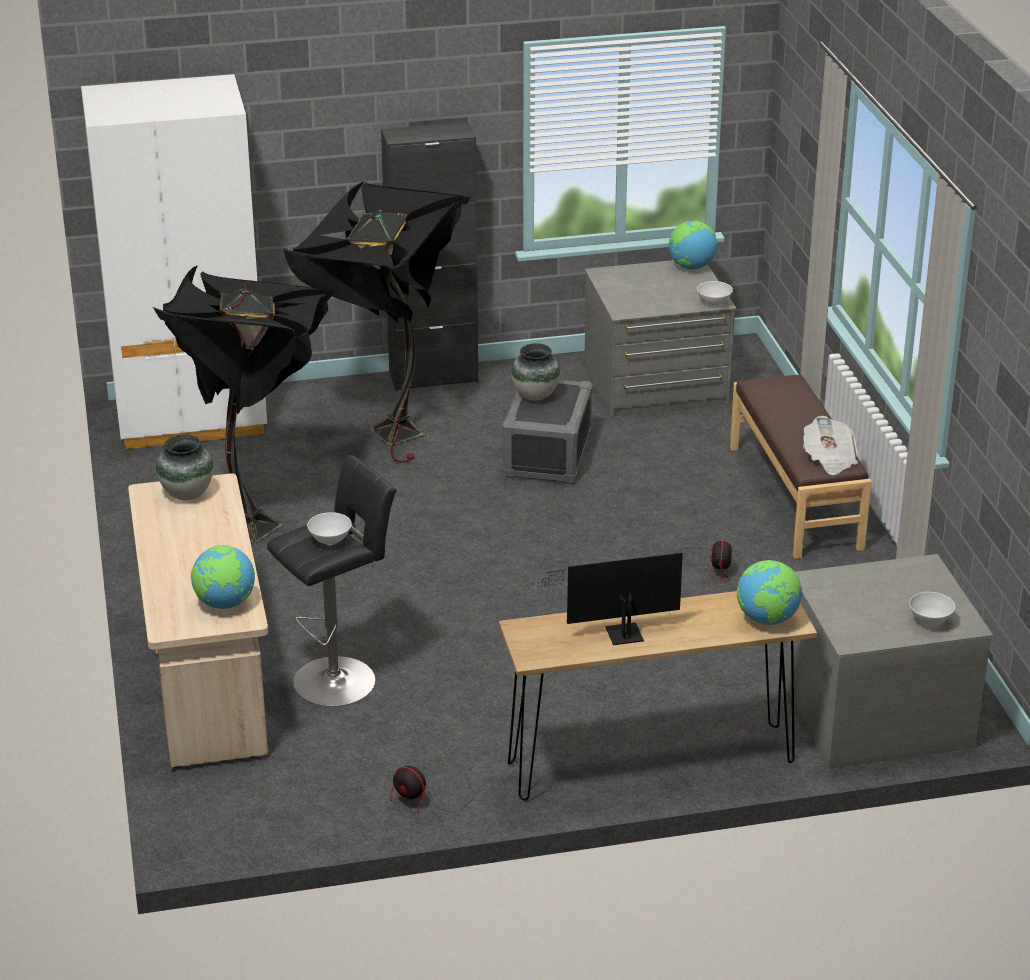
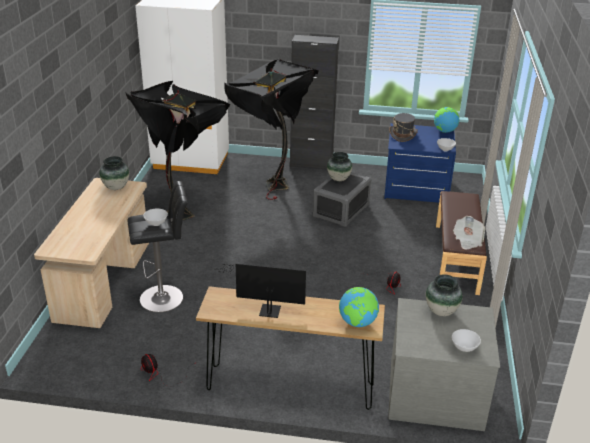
camera: 20 degrees right, 0 degrees up
(225, 604) = (85, 244): globe -> none
(622, 289) = (403, 135): none -> grey hat
(656, 385) = (416, 188): grey dresser -> blue dresser
(866, 576) = (441, 311): none -> vase

